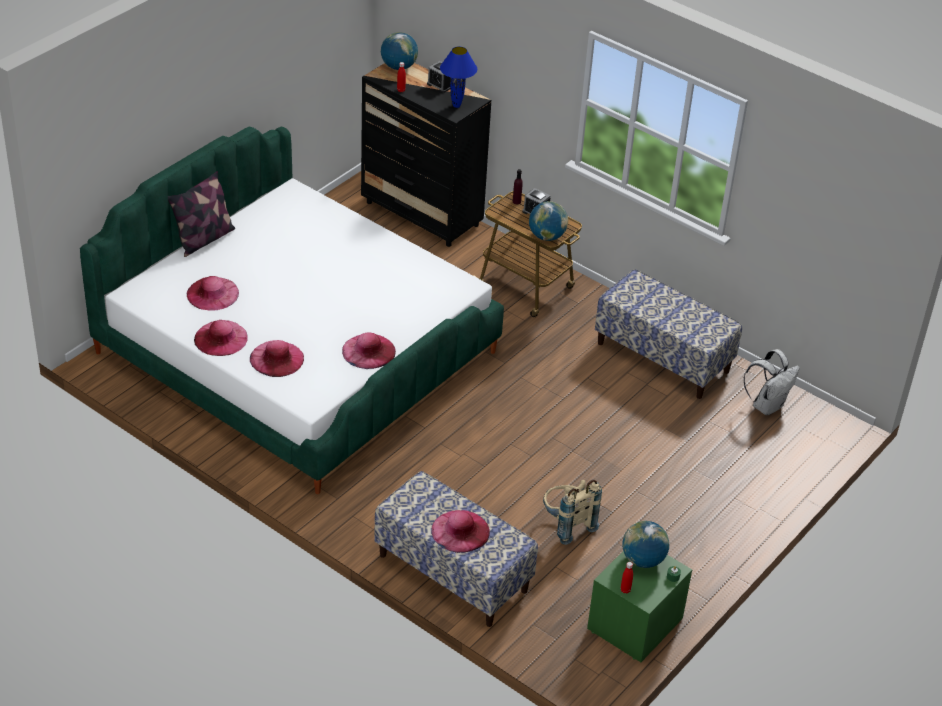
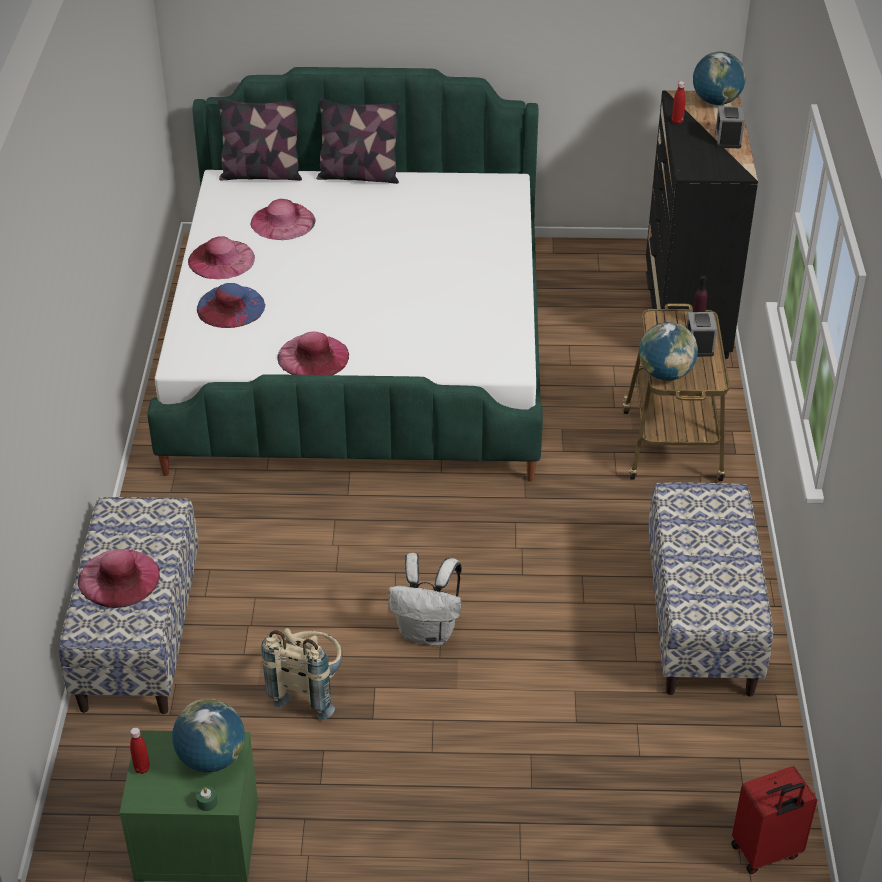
camera: 55 degrees right, 0 degrees up
(146, 276) = (261, 174): none -> pillow
(277, 358) = (230, 307): pink hat -> blue hat
(457, 105) = (708, 166): blue table lamp -> none
(767, 405) = (736, 767): white backpack -> white backpack (428, 632)
(825, 428) = (766, 852): none -> red suitcase

